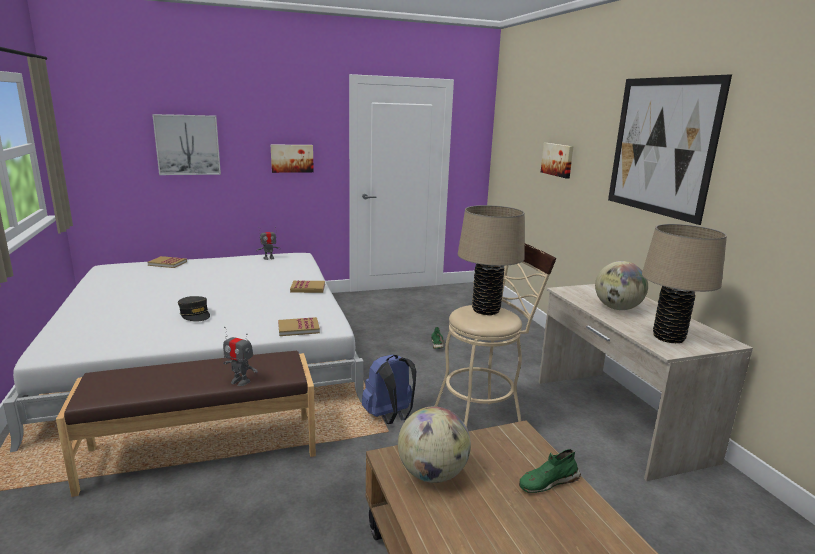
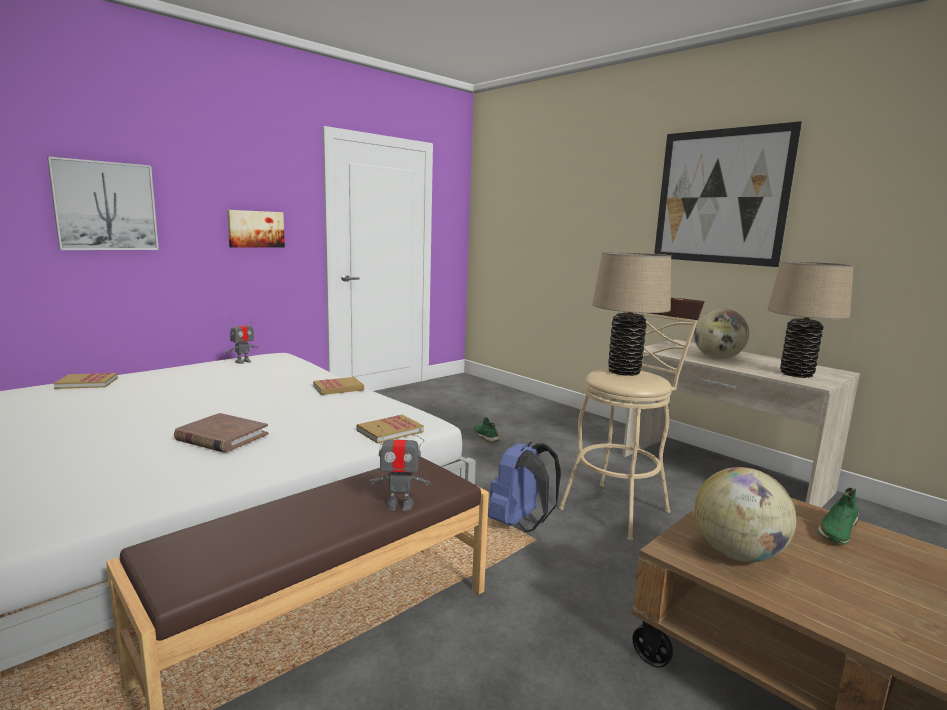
camera: 25 degrees left, 5 degrees down
(195, 314) = (221, 437): grey cap -> brown book
(558, 160) = (576, 224): picture -> none

